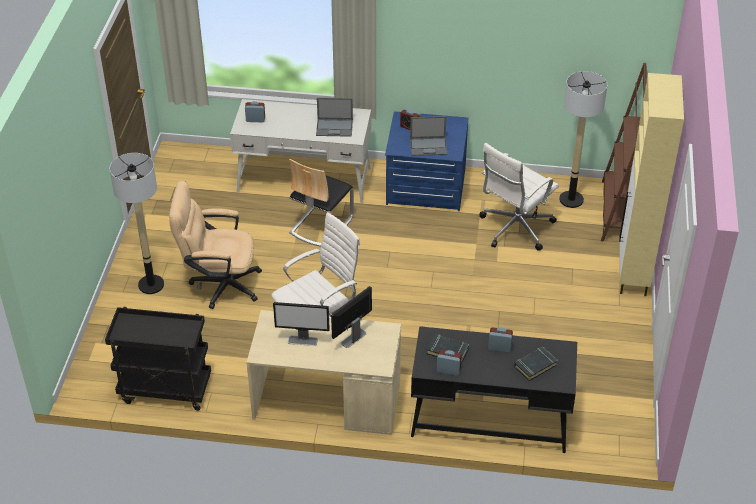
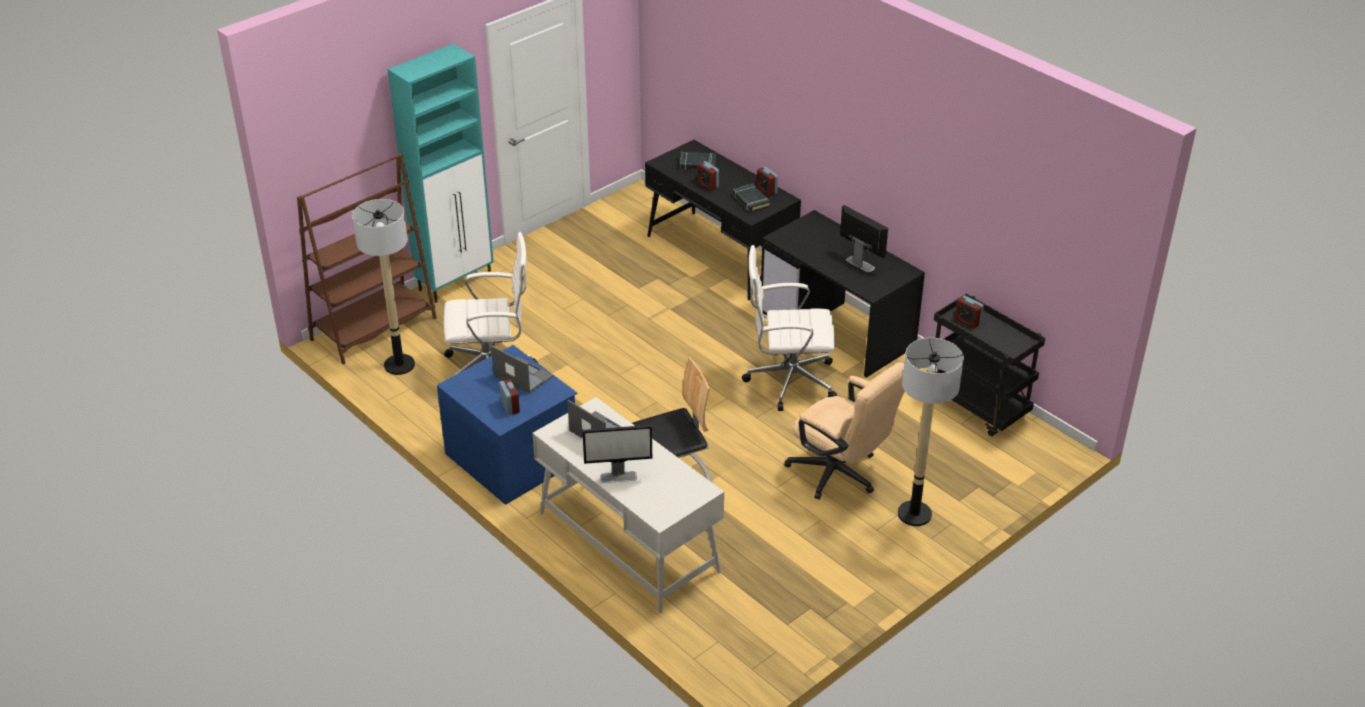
camera: 140 degrees left, 5 degrees down
(255, 119) = (675, 493): alarm clock -> alarm clock (967, 321)
(326, 401) = (838, 328): beige desk -> black desk
(353, 338) = (815, 246): monitor -> monitor (618, 477)
(632, 274) = (456, 282): beige cabinet -> turquoise cabinet

